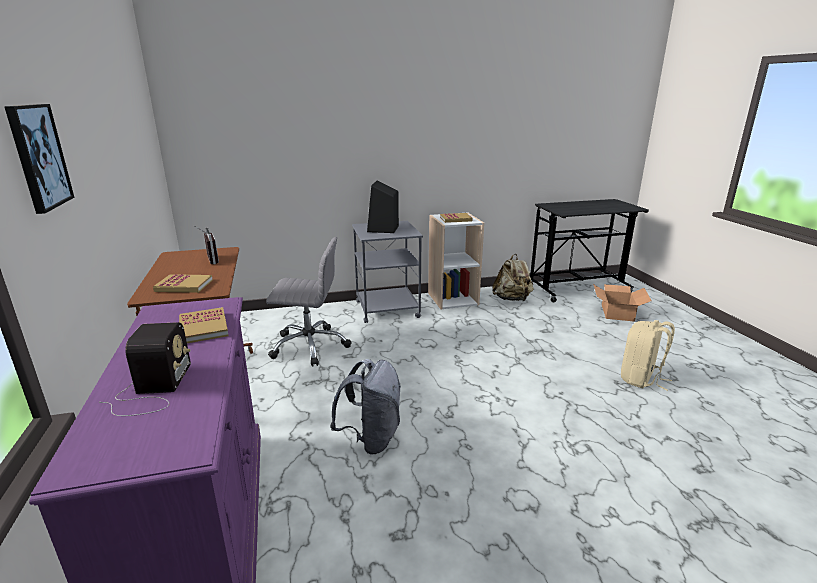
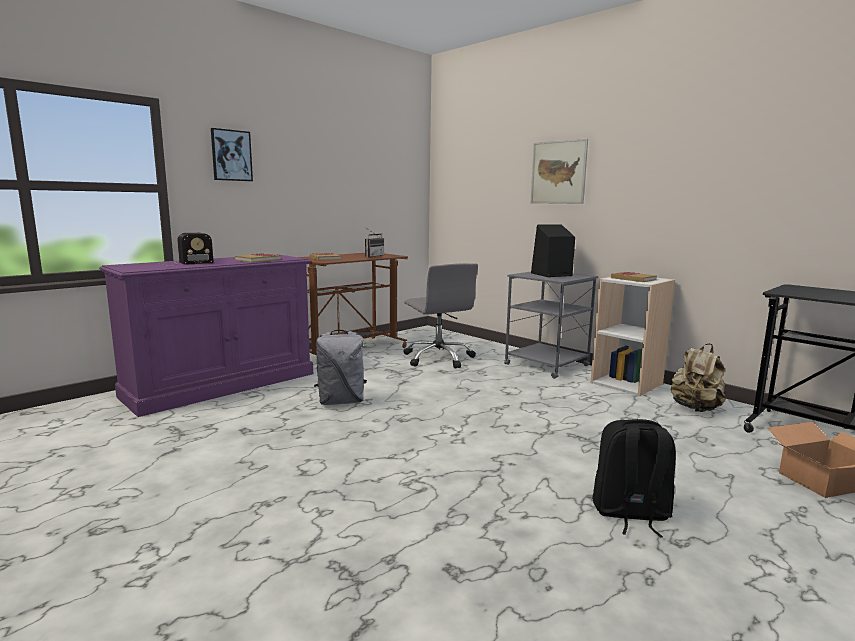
camera: 60 degrees right, 10 degrees down
(355, 128) = (558, 172): none -> picture
(641, 379) = (630, 514): beige backpack -> black backpack

